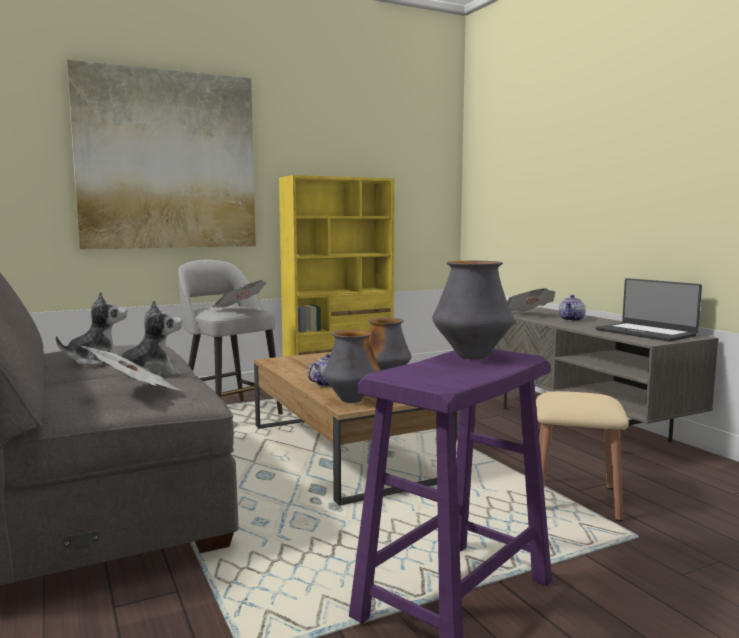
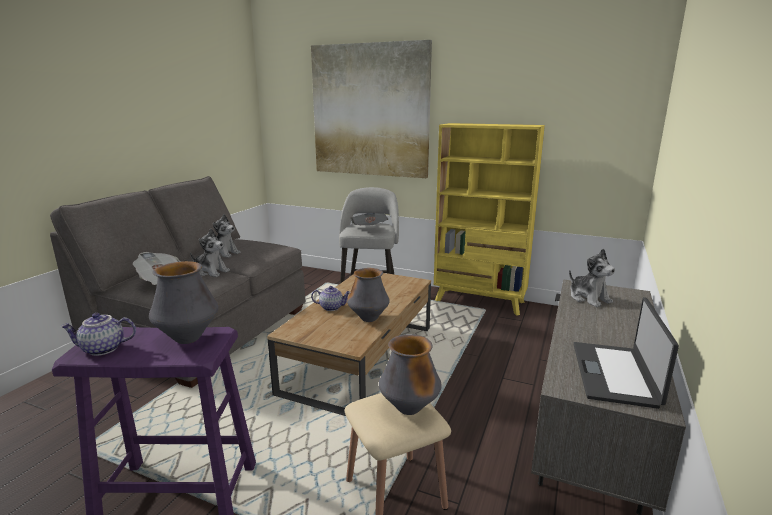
camera: 50 degrees right, 10 degrees up
(352, 400) = (303, 327): vase -> vase (409, 409)
(528, 315) = (589, 298): newspaper -> plush toy
(572, 320) = (606, 321): teapot -> teapot (102, 349)

